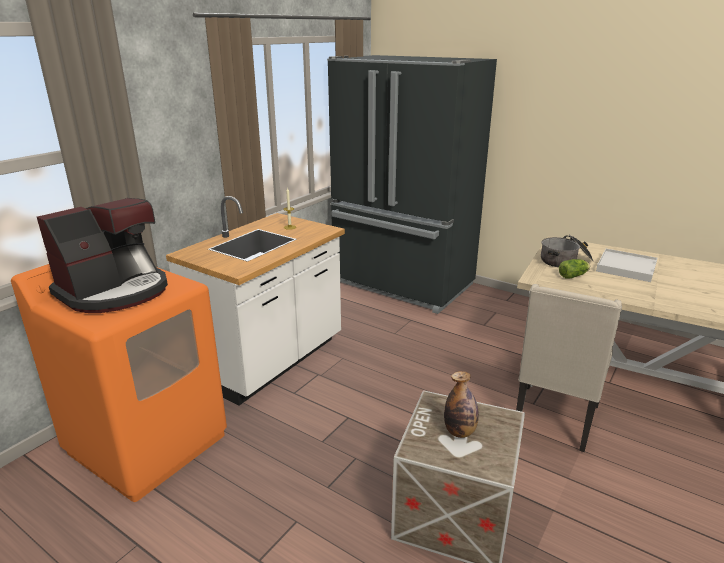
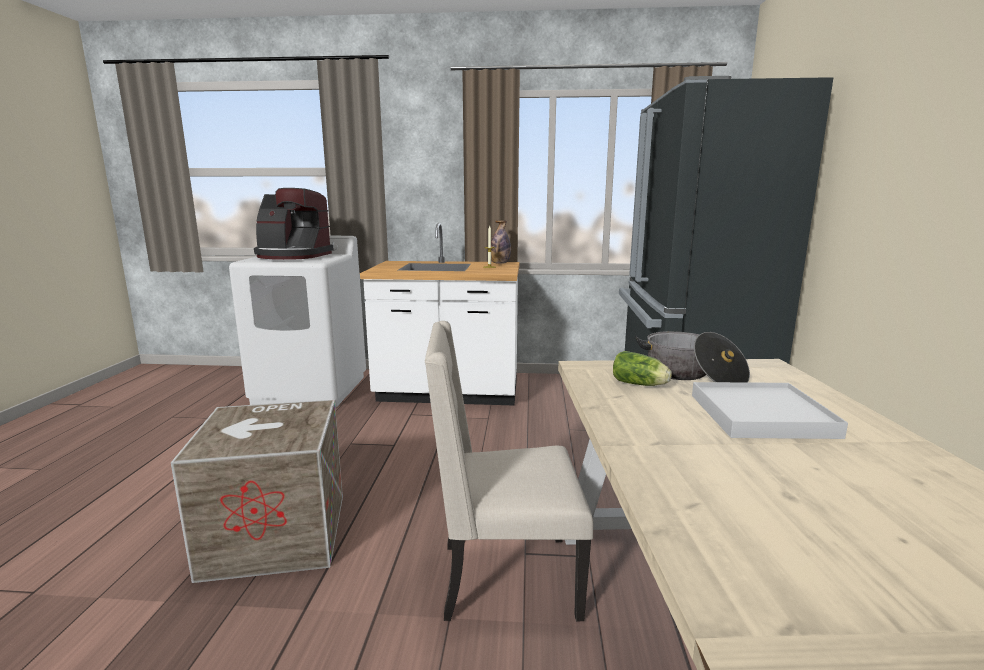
camera: 60 degrees right, 10 degrees down
(148, 443) = (311, 390): orange washing machine -> white washing machine
(459, 432) = (264, 425): bottle -> bottle (500, 263)

